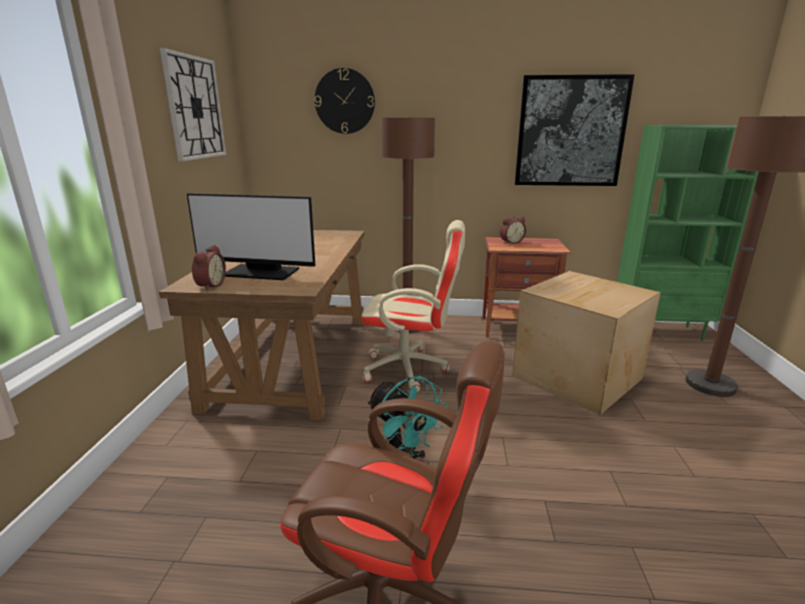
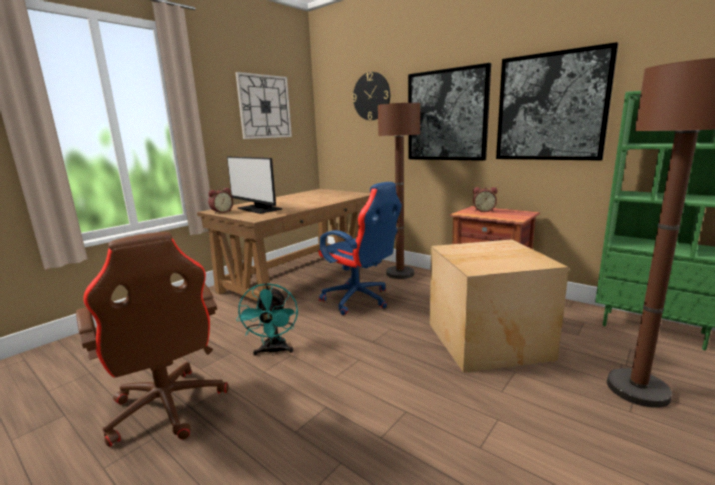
camera: 35 degrees right, 5 degrees down
(411, 370) = (360, 301): beige office chair -> blue office chair
(454, 133) = (446, 115): none -> picture

